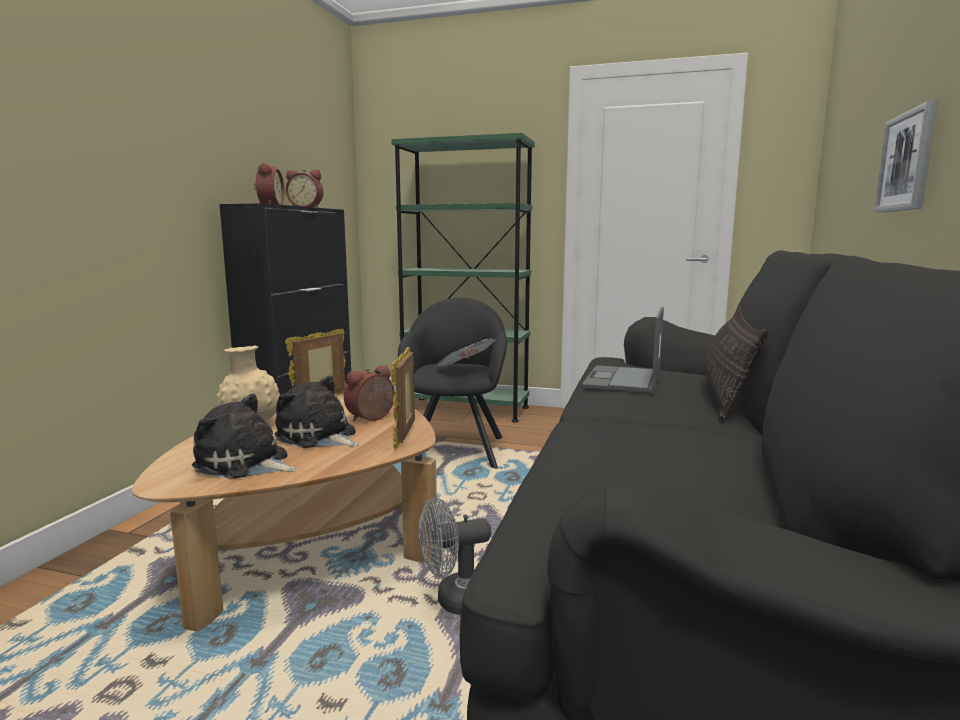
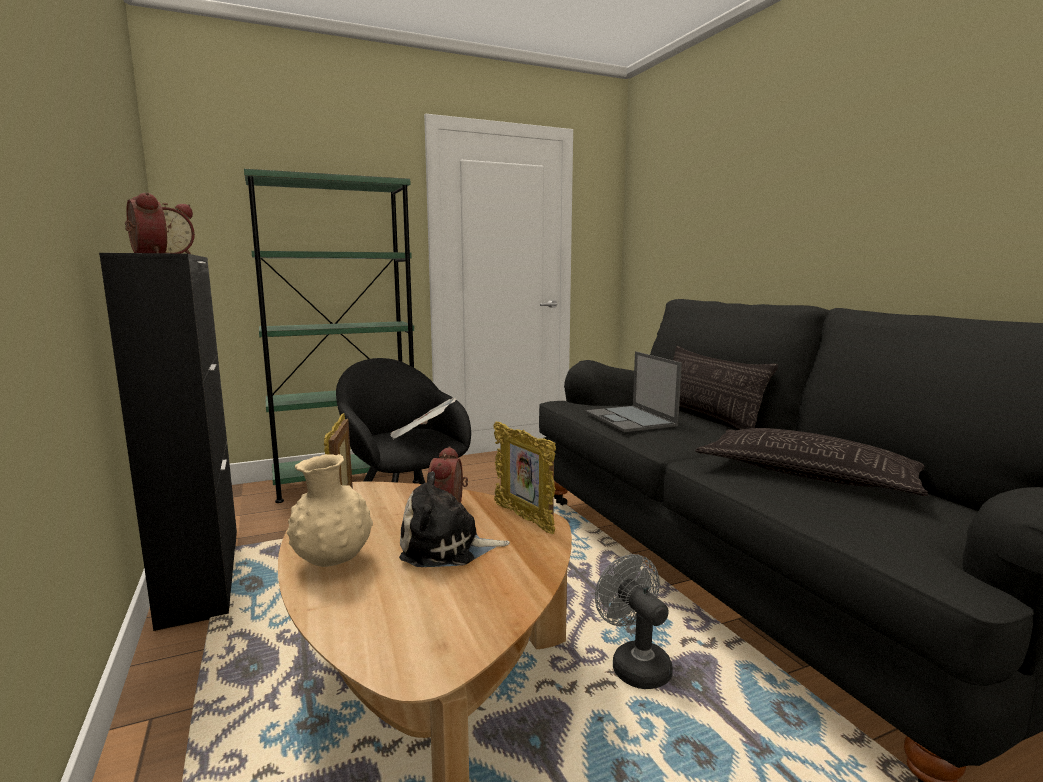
camera: 40 degrees left, 0 degrees up
(245, 464) = (448, 606): plush toy -> none
(456, 601) = (634, 664): grey fan -> grey fan turned 120 degrees clockwise
(661, 457) = (808, 474): none -> pillow
(907, 161) = (771, 236): picture -> none

